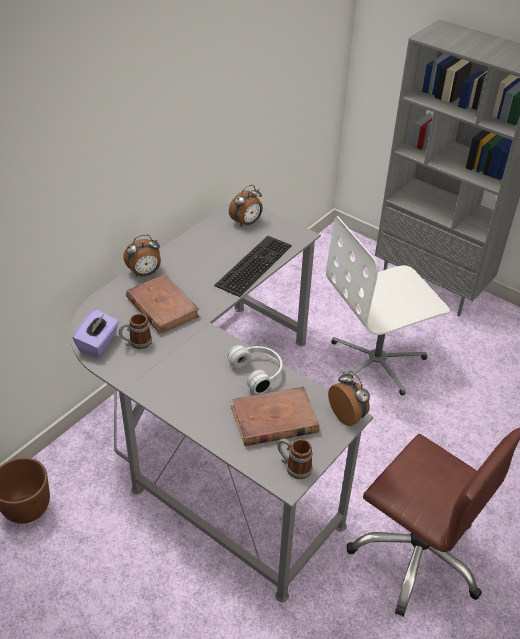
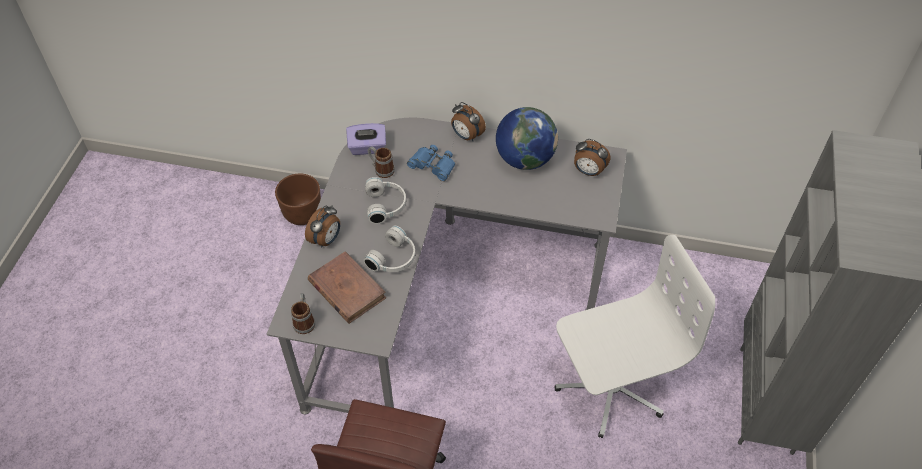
camera: 65 degrees right, 10 degrees up
(162, 307) = (433, 165): brown book -> blue binoculars
(187, 355) = (386, 205): none -> white headphones
(203, 250) = (524, 159): none -> globe
(253, 264) = (531, 200): keyboard -> none
(348, 415) = (379, 338): alarm clock -> alarm clock (326, 240)
(377, 361) = (609, 387): white office chair -> white office chair turned 120 degrees clockwise

